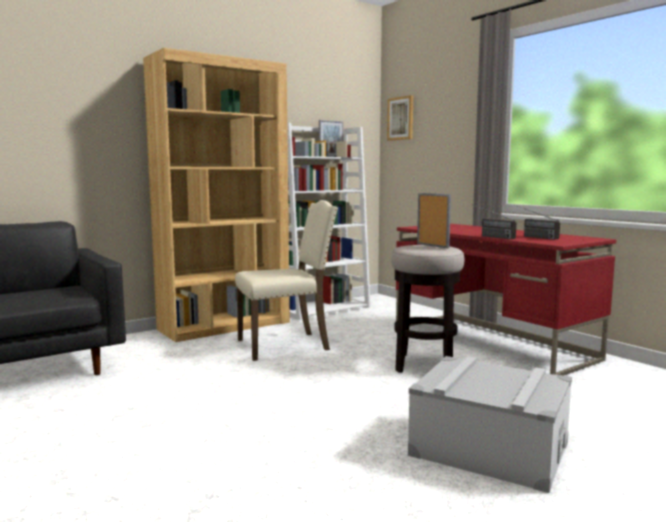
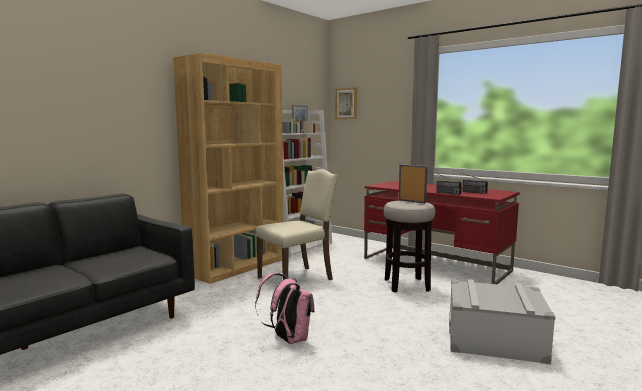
camera: 15 degrees left, 0 degrees up
(206, 413) = (288, 339): none -> pink backpack

